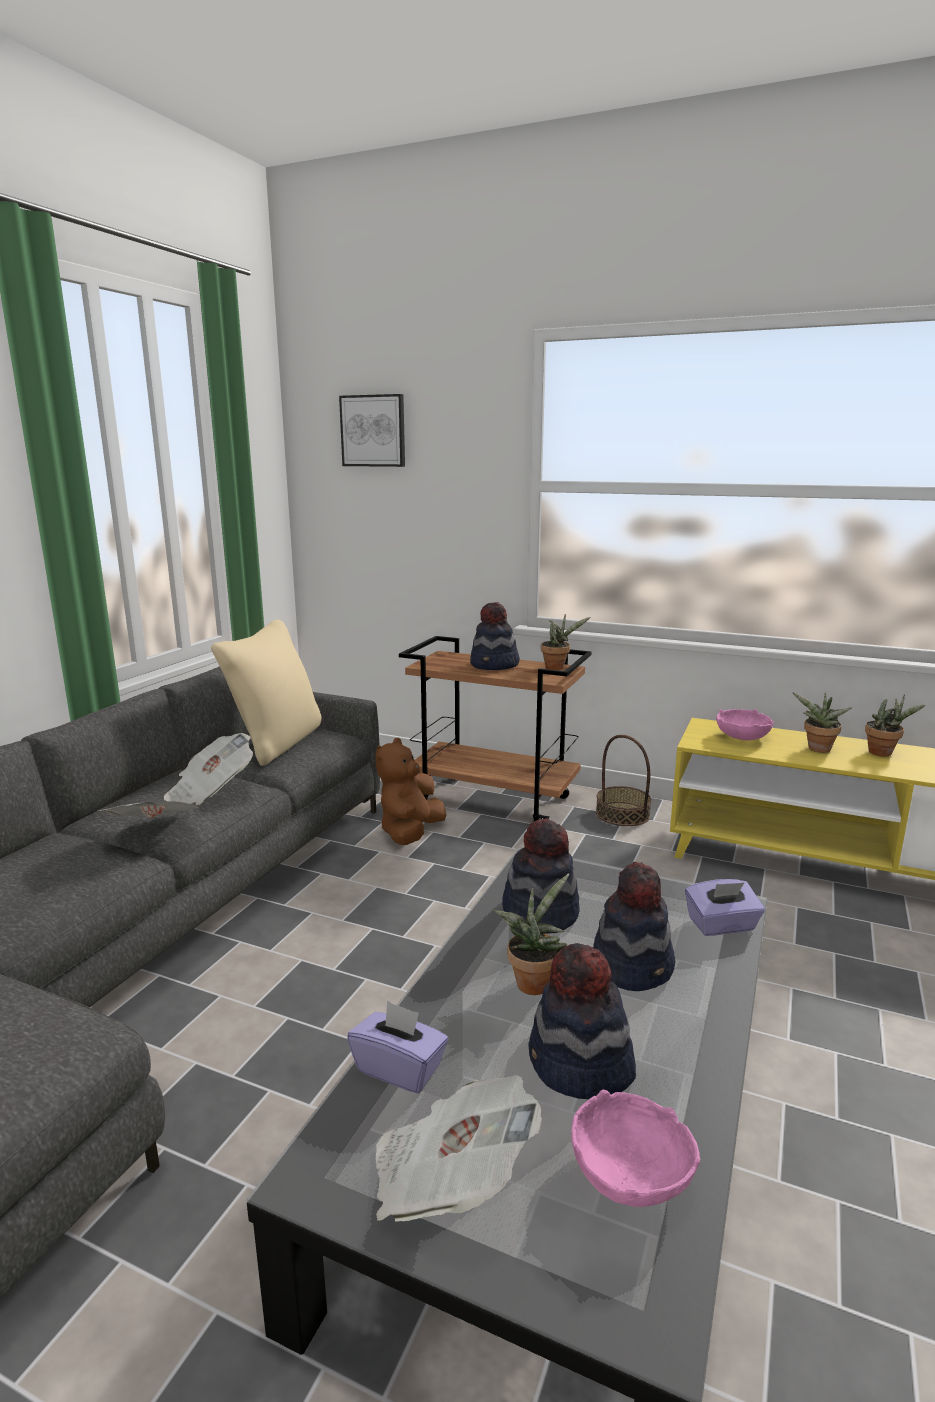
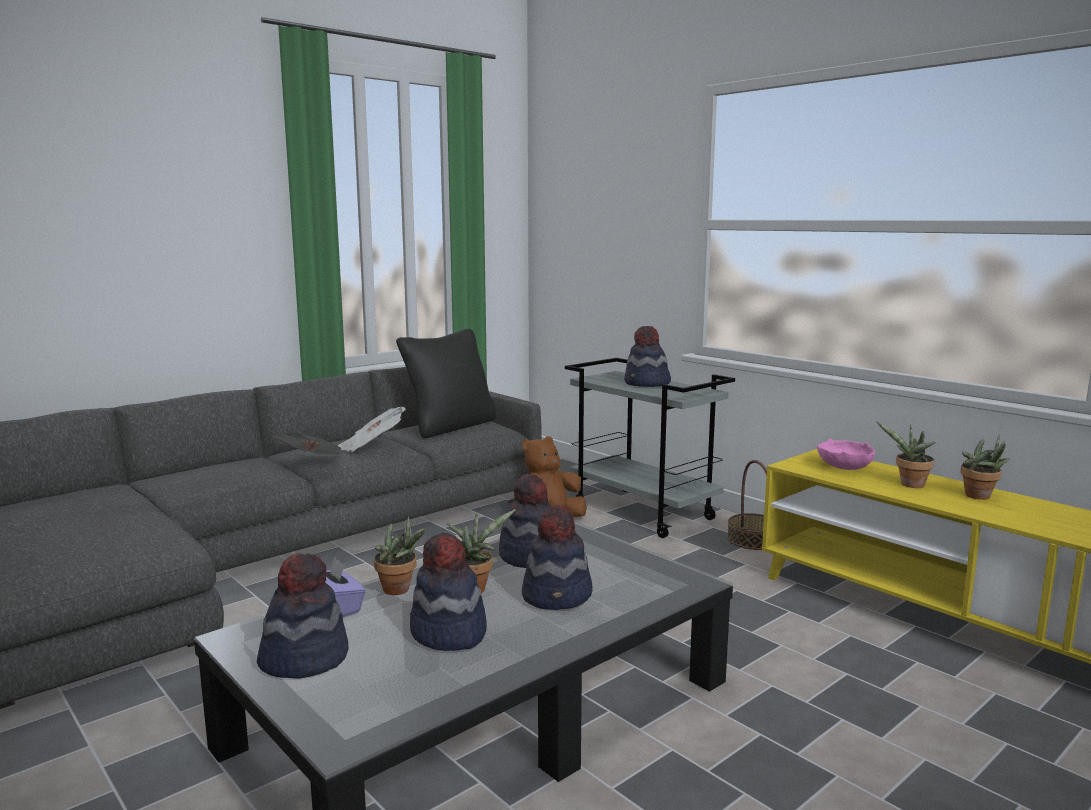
camera: 25 degrees right, 5 degrees down
(276, 743) = (450, 426): beige pillow -> black pillow
(373, 431) = (587, 179): picture -> none
(450, 1179) = (304, 658): newspaper -> hat
(495, 802) = (644, 512): brown cart -> grey cart
(557, 667) = (700, 390): potted plant -> potted plant (400, 590)
(629, 1173) = (412, 685): pink bowl -> none
(722, 925) = (664, 590): purple tissue box -> none

